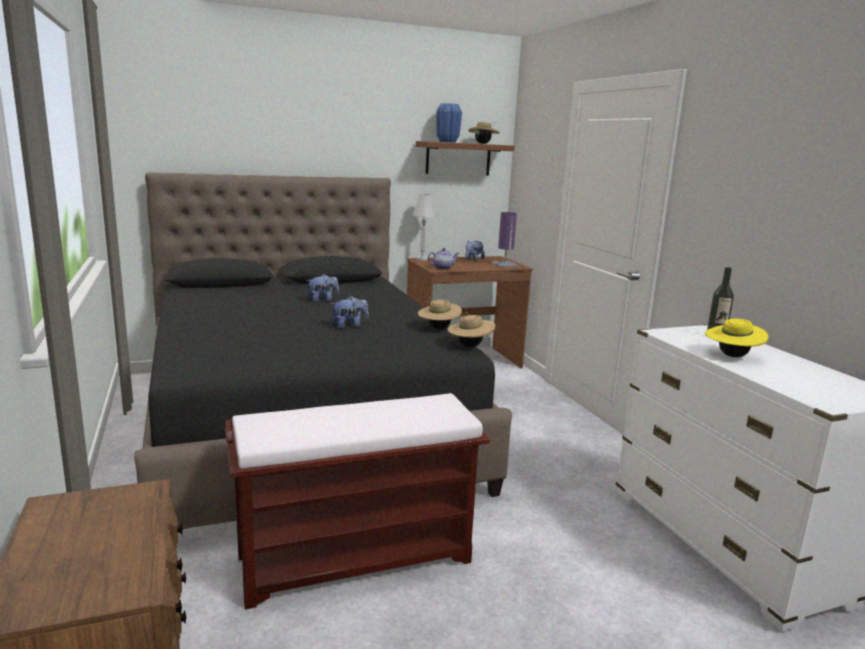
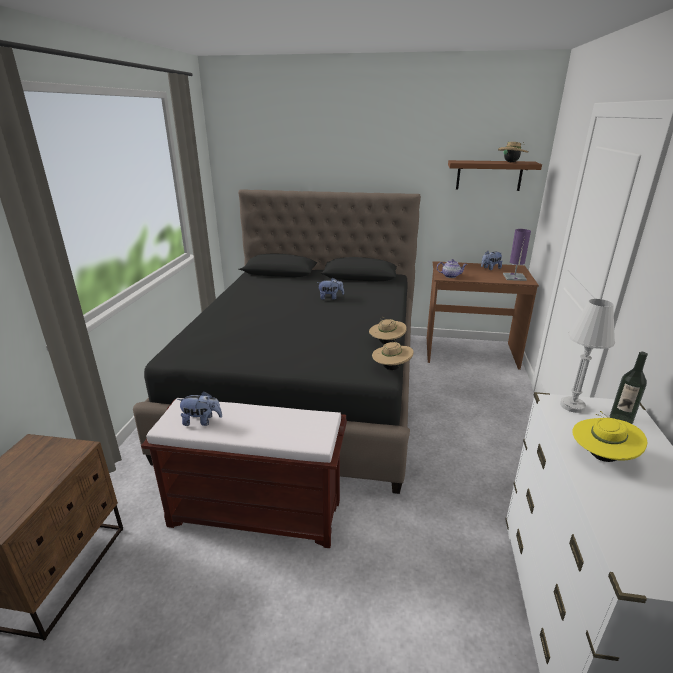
camera: 30 degrees right, 10 degrees up
(349, 325) = (322, 328): plush toy -> plush toy (202, 421)
(422, 259) = (444, 263): white table lamp -> white table lamp (572, 406)
(447, 142) = (476, 161): blue vase -> none

